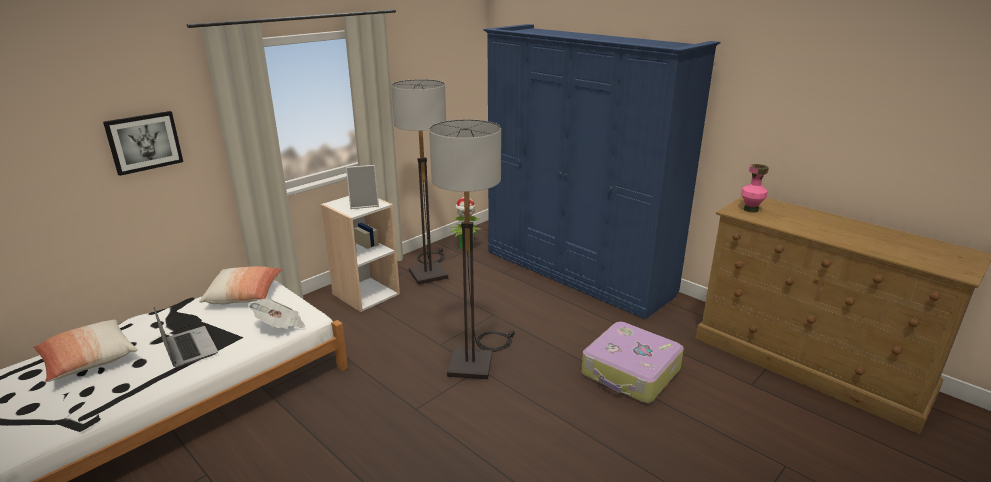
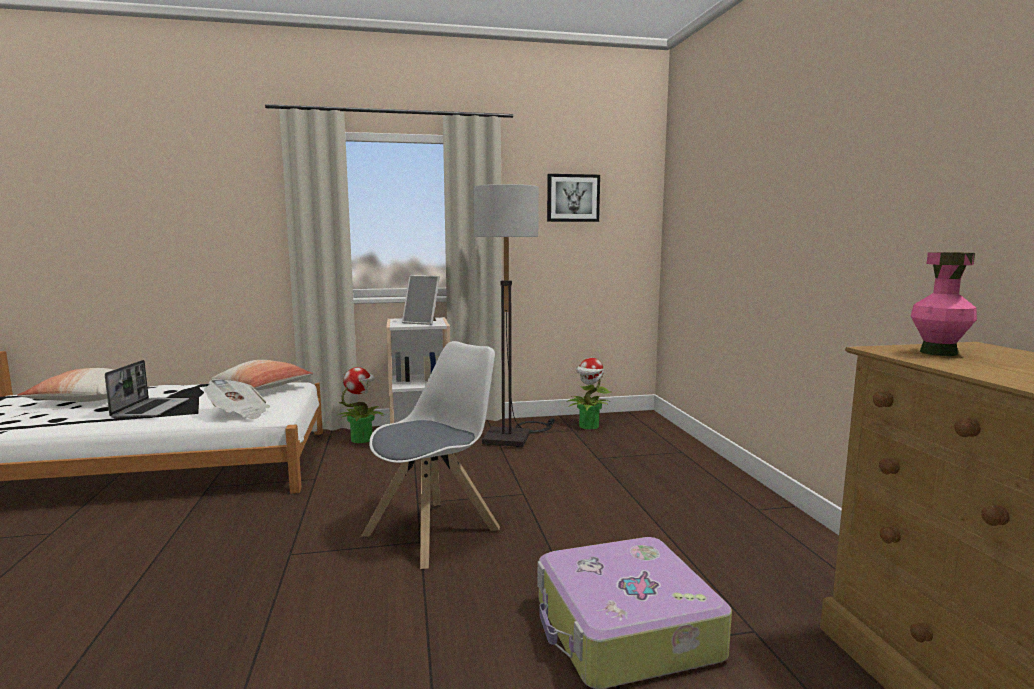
camera: 35 degrees right, 15 degrees down
(144, 142) = (217, 216): picture -> picture (573, 198)
(319, 308) = (362, 439): none -> potted plant
(478, 359) = (435, 531): floor lamp -> chair
(577, 272) = (703, 483): blue wardrobe -> none

